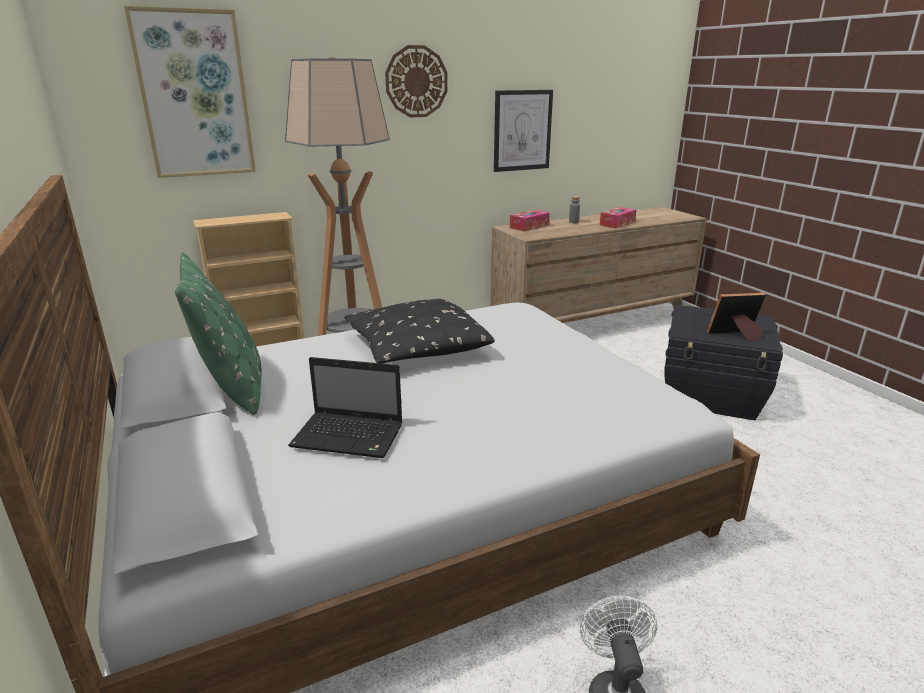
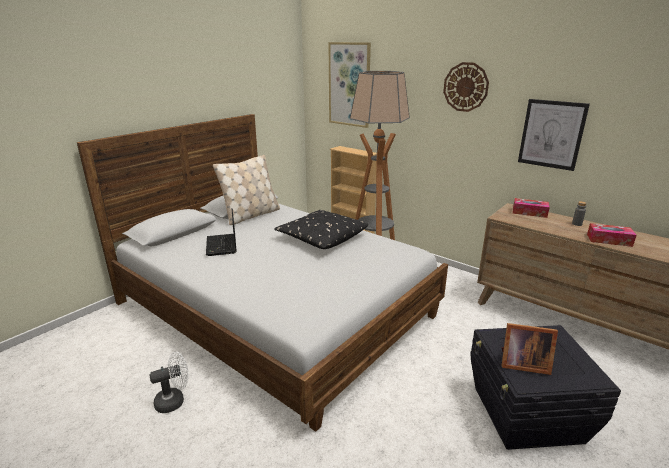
camera: 65 degrees right, 0 degrees up
(231, 387) = (251, 215): green pillow -> beige pillow
(735, 335) = (522, 363): picture frame -> picture frame turned 135 degrees clockwise

